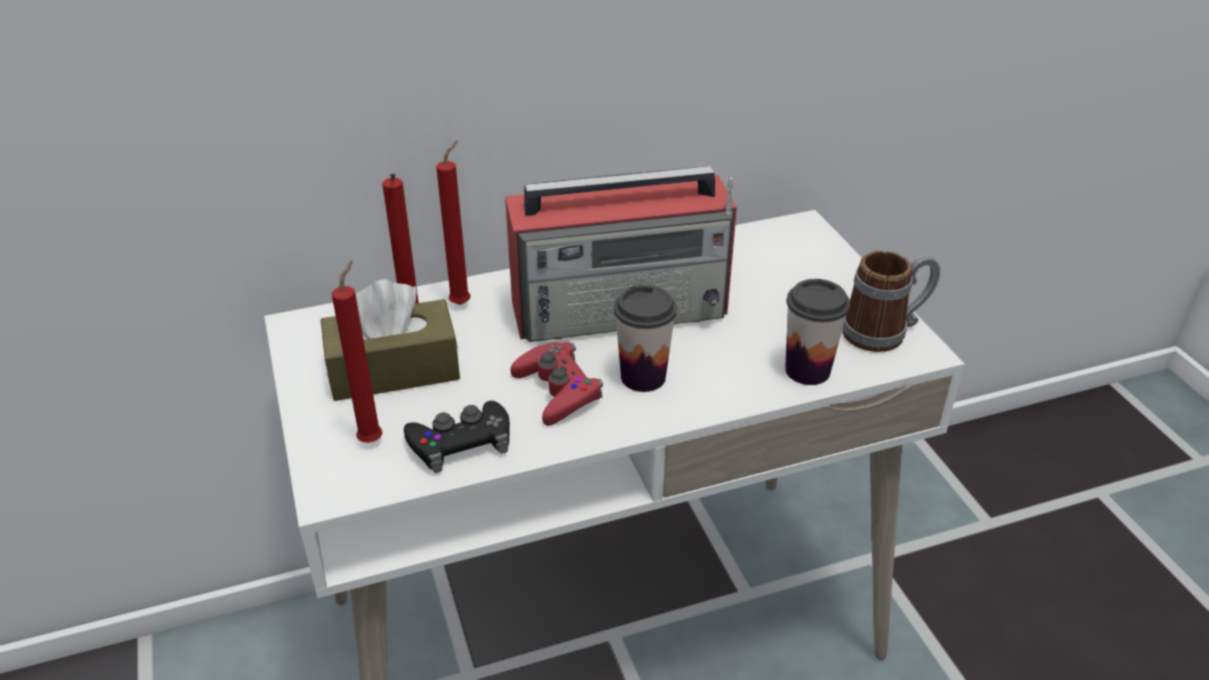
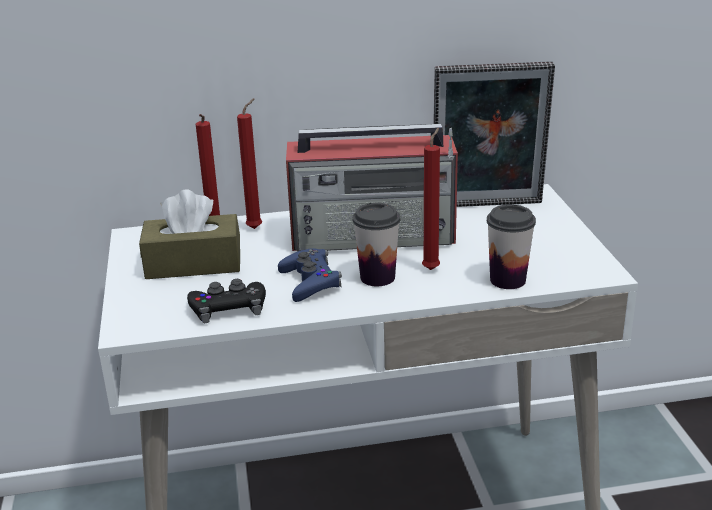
camera: 10 degrees right, 10 degrees down
(373, 439) = (166, 302): red candle -> red candle (432, 268)
(557, 390) = (310, 282): red game controller -> blue game controller
(751, 251) = (487, 206): none -> picture frame
(885, 332) = (578, 260): mug -> none

